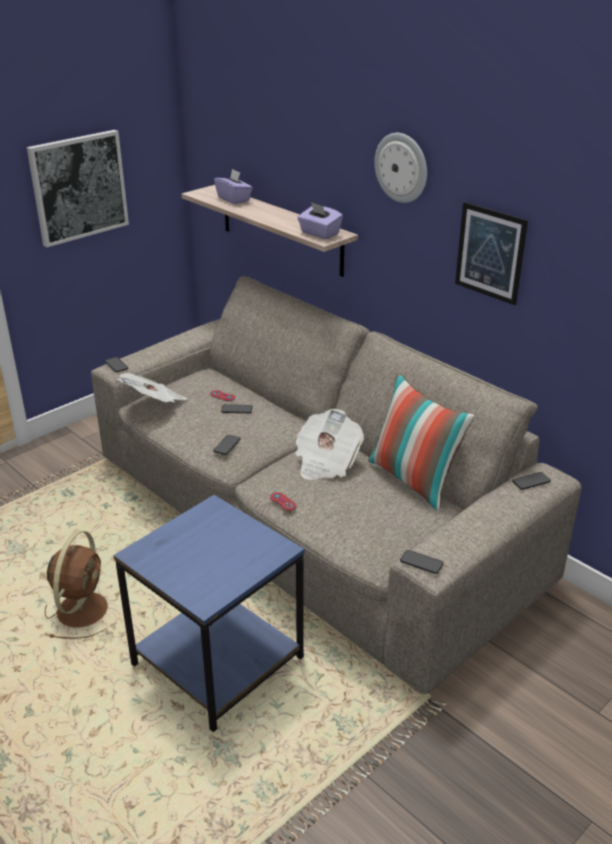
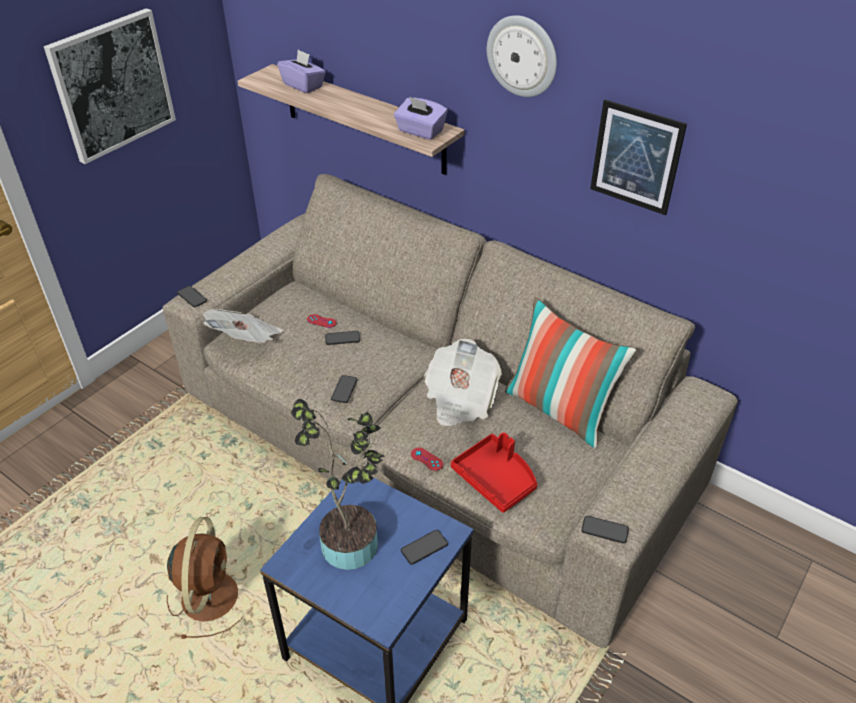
camera: 10 degrees left, 10 degrees up
(197, 543) = (352, 539): none -> potted plant
(339, 522) = (496, 479): none -> red tray
(531, 481) = (690, 406): phone -> phone (424, 547)

